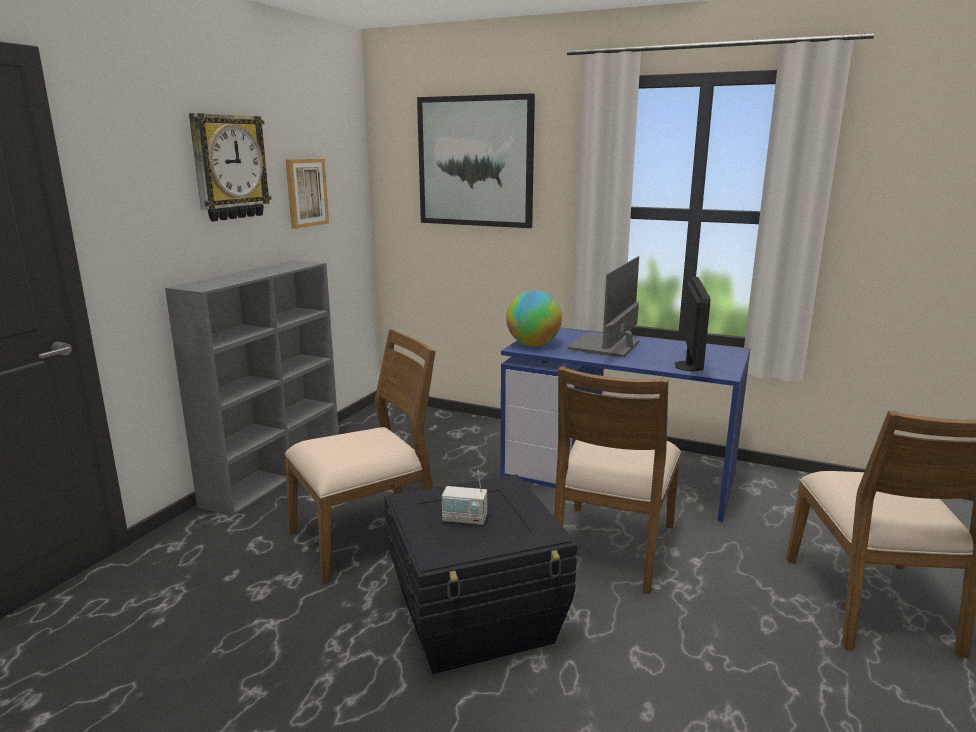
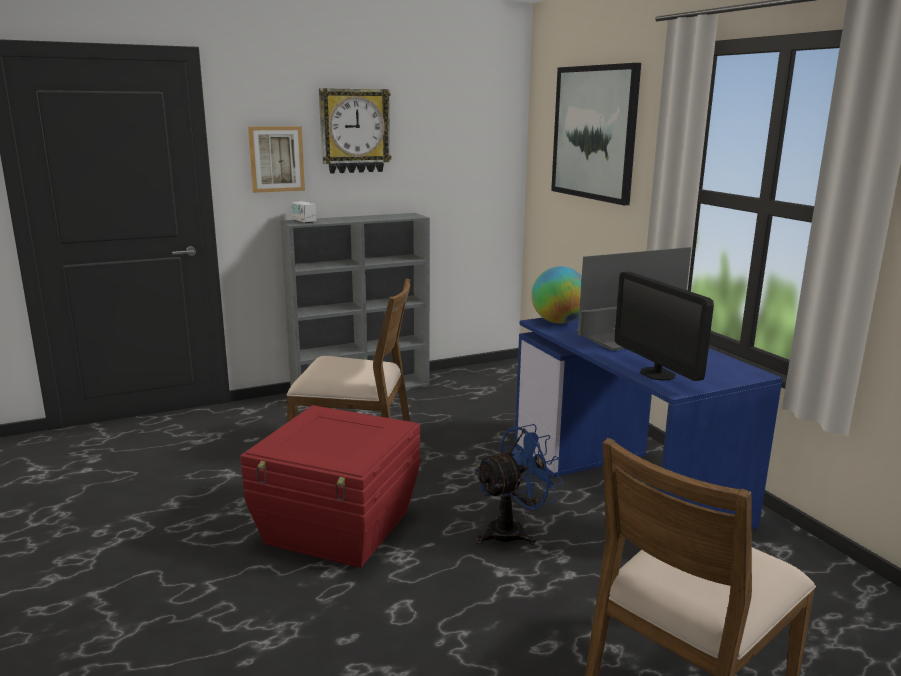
camera: 40 degrees right, 0 degrees up
(306, 192) = (439, 155): picture -> picture (276, 159)
(464, 519) = (325, 436): radio -> radio (304, 221)
(477, 618) = (339, 528): black storage box -> red storage box
(611, 547) = (513, 531): brown chair -> blue fan
(688, 366) = (657, 374): monitor -> monitor turned 105 degrees clockwise

